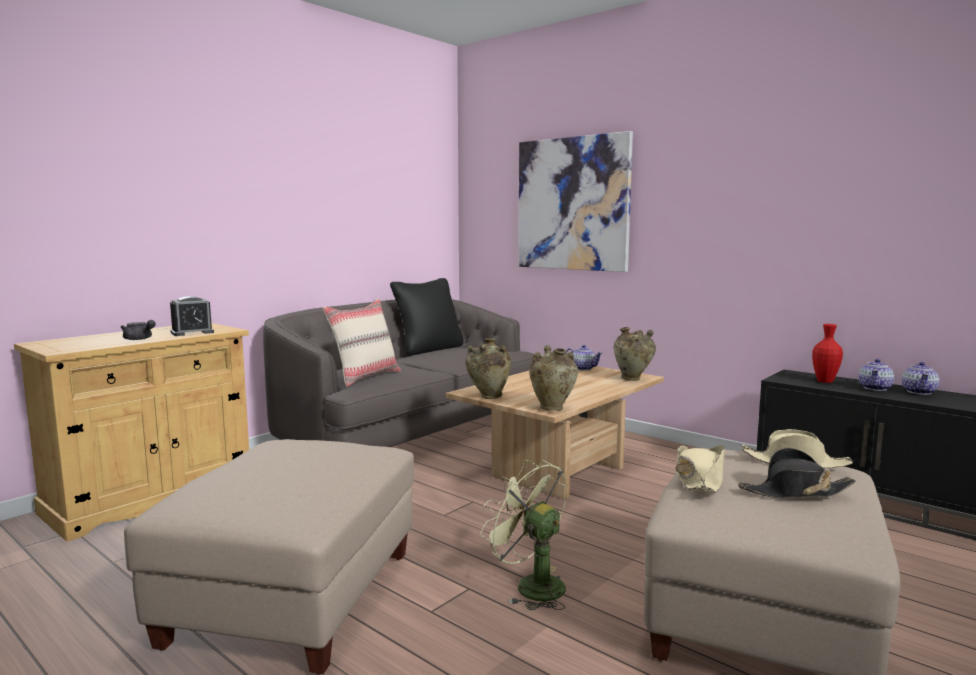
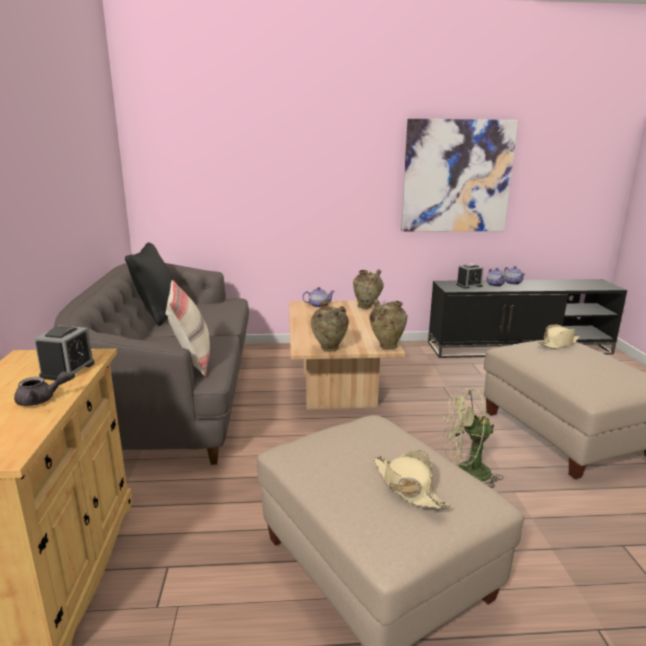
camera: 45 degrees left, 10 degrees up
(572, 204) = (261, 166): picture -> picture (457, 176)
(699, 479) = (556, 370): beige hat -> beige hat (407, 487)
(795, 492) = (595, 361): black hat -> none
(825, 381) = (469, 285): red vase -> alarm clock

